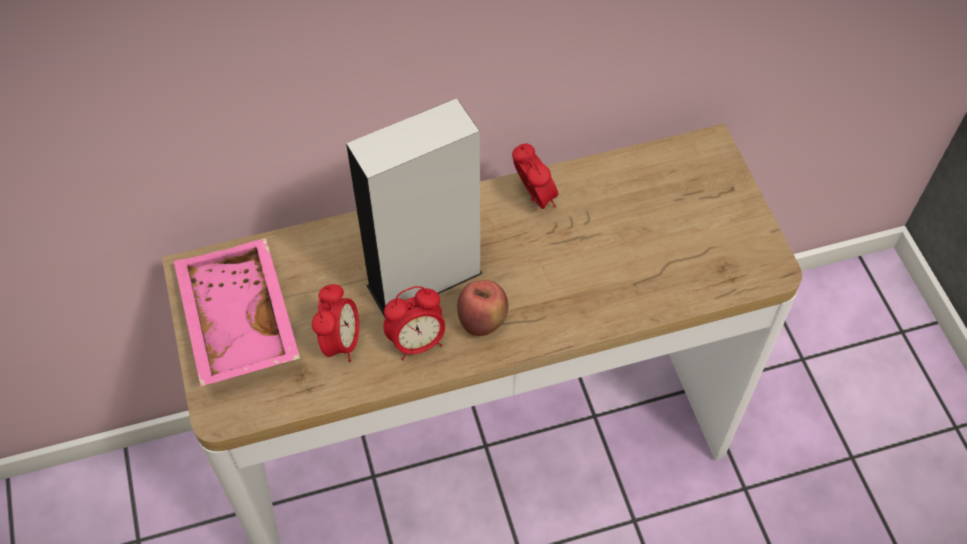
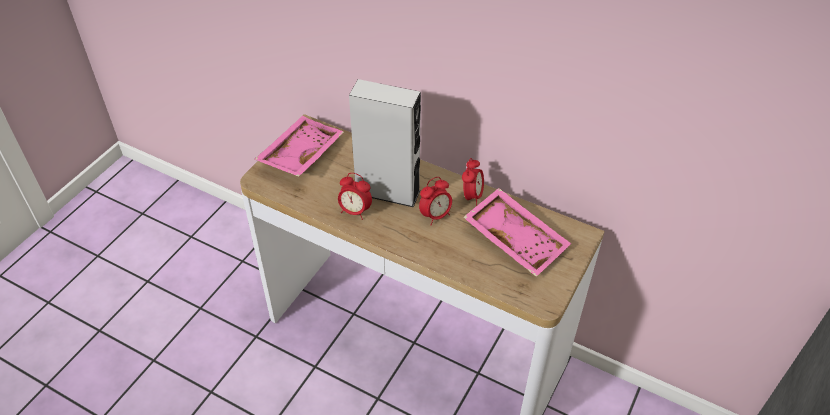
camera: 45 degrees right, 10 degrees down
(341, 342) = (327, 189): alarm clock -> alarm clock (435, 215)
(482, 322) = (389, 224): apple -> none
(649, 213) = (516, 238): none -> pink tray

